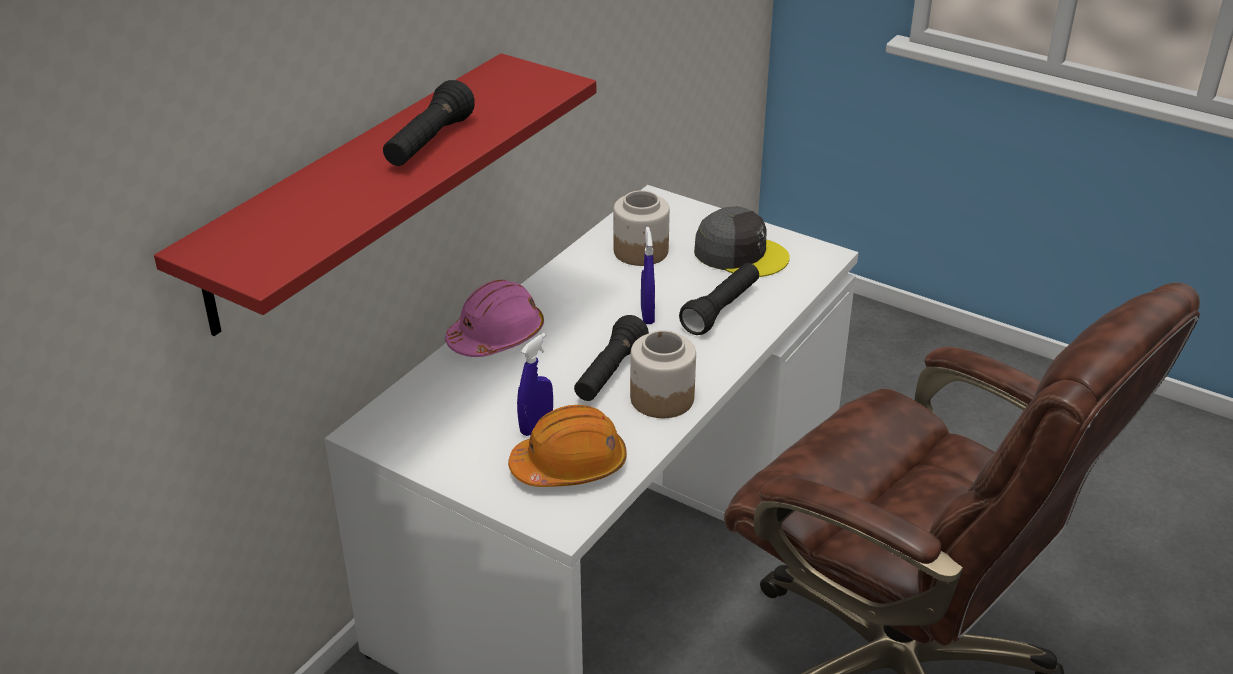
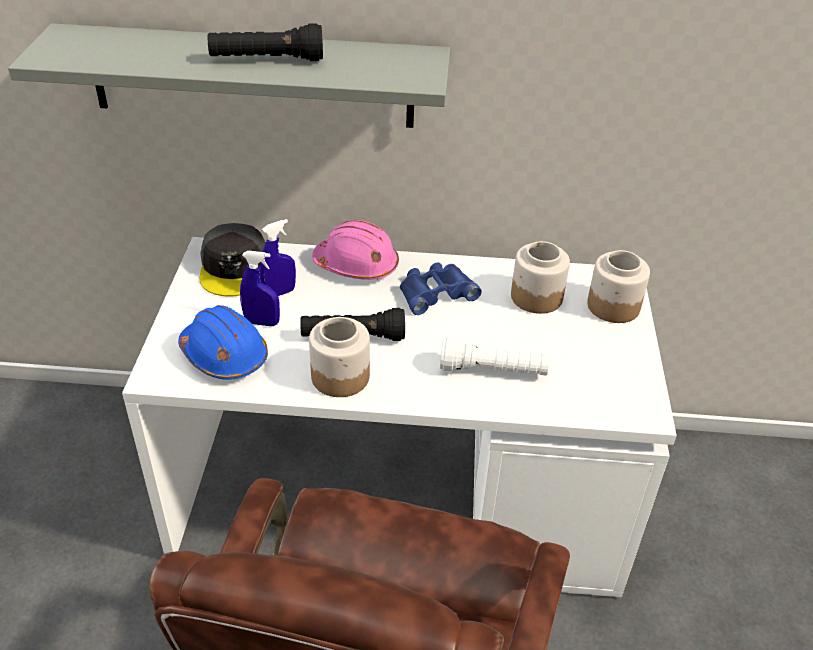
camera: 60 degrees right, 5 degrees up
(355, 189) = (252, 76): red shelf -> grey shelf
(570, 466) = (224, 356): orange hard hat -> blue hard hat
(584, 303) = (435, 292): none -> blue binoculars
(647, 315) = (448, 331): blue spray bottle -> blue spray bottle (279, 293)
(686, 218) = (612, 306): none -> jar
(721, 310) = (493, 371): black flashlight -> white flashlight
(740, 254) = (590, 356): grey cap -> grey cap (235, 268)

